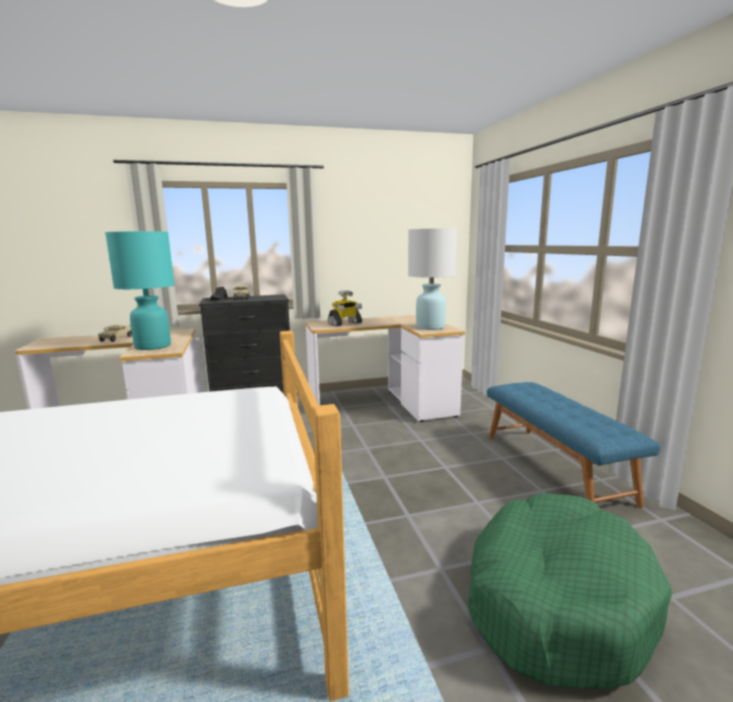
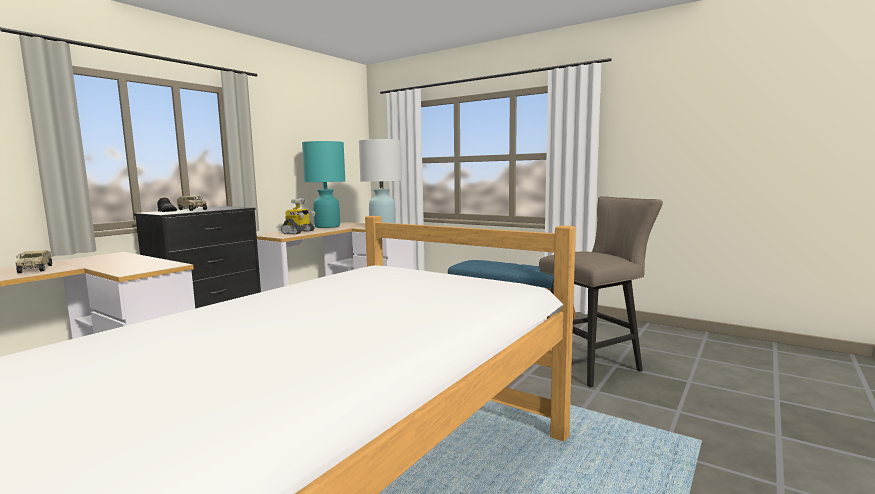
camera: 40 degrees left, 5 degrees down
(152, 346) = (130, 266): turquoise table lamp -> turquoise table lamp (327, 226)
(556, 600) = (594, 363): green dog bed -> beige stool

